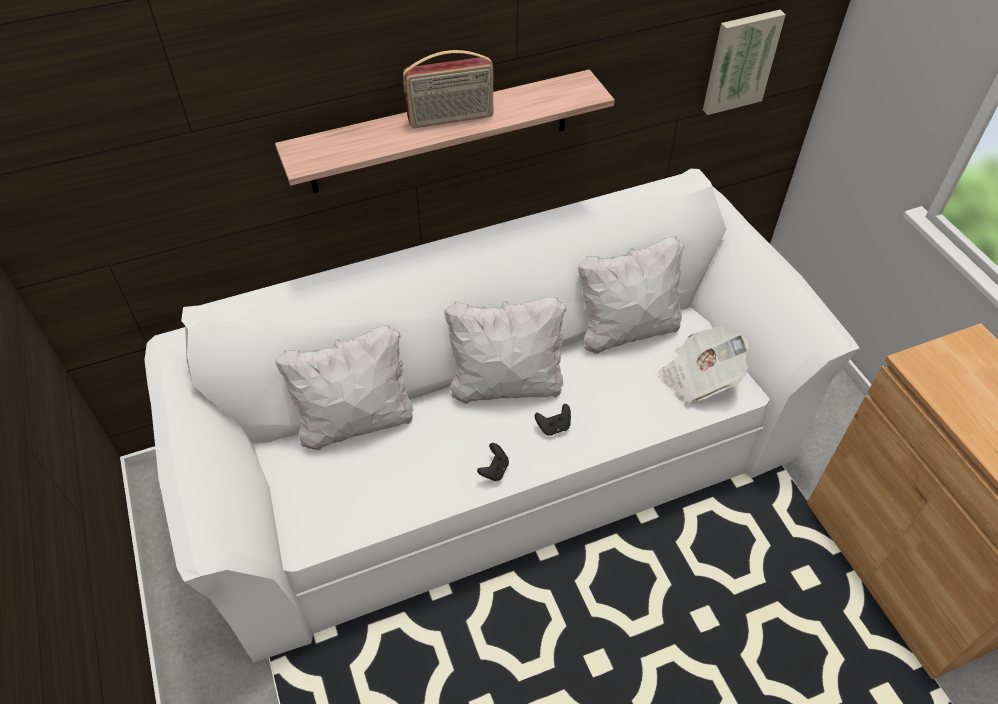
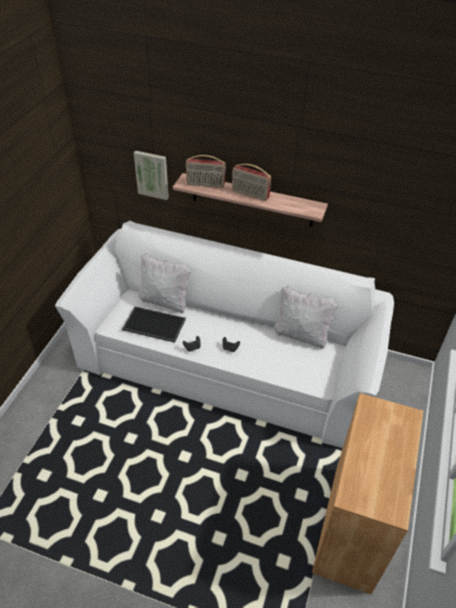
camera: 40 degrees right, 5 degrees down
(349, 142) = (205, 185): none -> radio
(384, 479) = (153, 325): none -> tray
(506, 386) = (229, 323): white pillow -> none
(699, 377) = (310, 370): newspaper -> none
(740, 61) = (414, 236): picture -> picture (152, 174)

